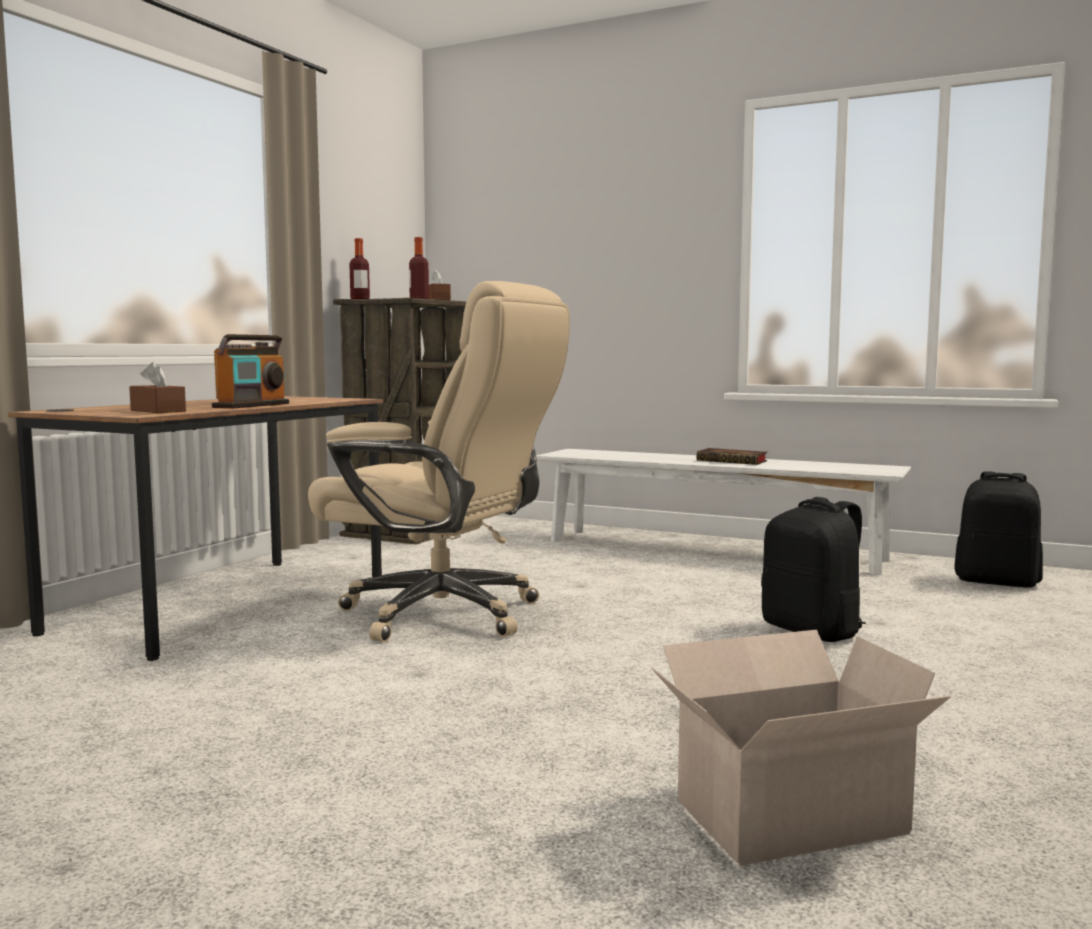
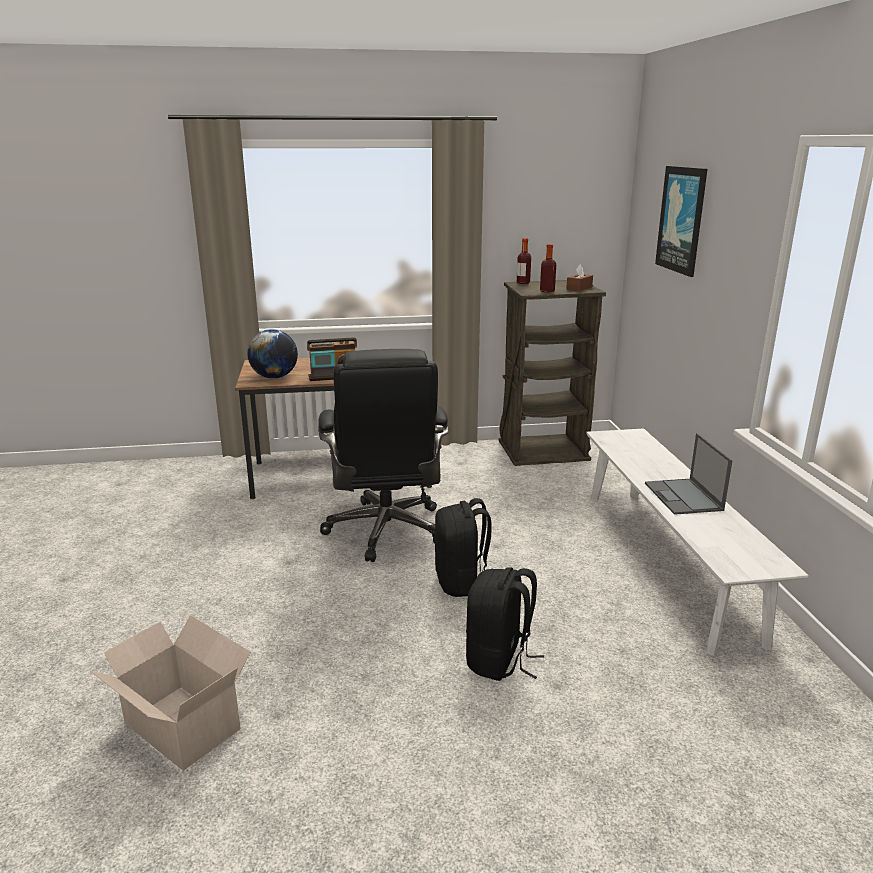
camera: 55 degrees right, 15 degrees up
(158, 411) = (274, 377): brown tissue box -> globe
(442, 614) = (386, 529): beige office chair -> black office chair
(552, 212) = (682, 219): none -> picture
(734, 461) = (684, 497): book -> laptop
(997, 582) = (789, 727): black backpack -> black backpack (462, 582)

